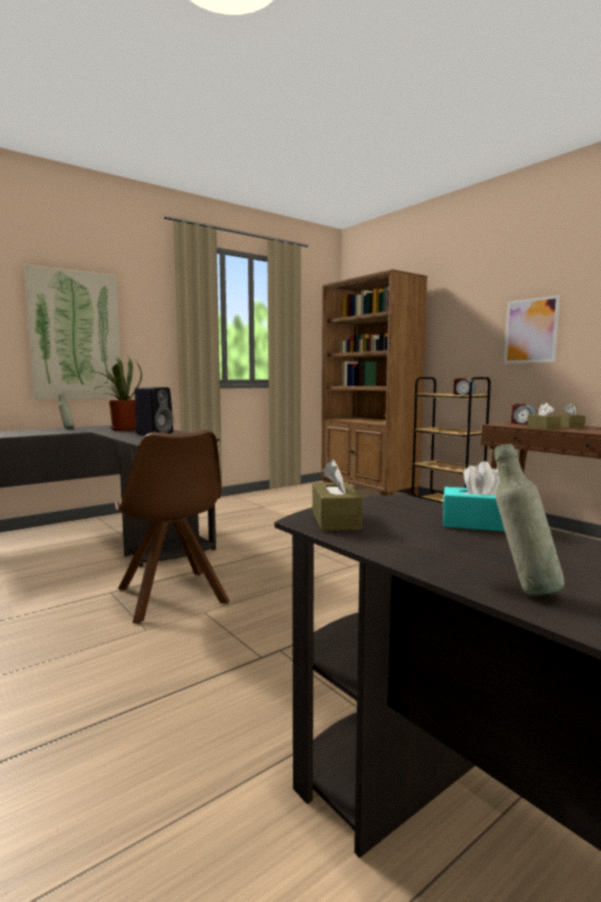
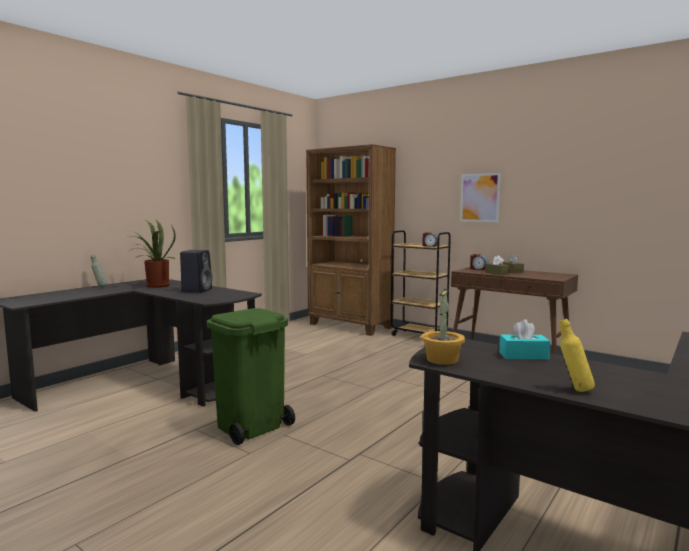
camera: 15 degrees left, 0 degrees up
(75, 335) = (102, 200): picture -> none
(172, 597) = (250, 427): brown chair -> green trash can
(335, 520) = (443, 359): brown tissue box -> potted plant
(522, 590) = (574, 389): grey bottle -> yellow bottle

